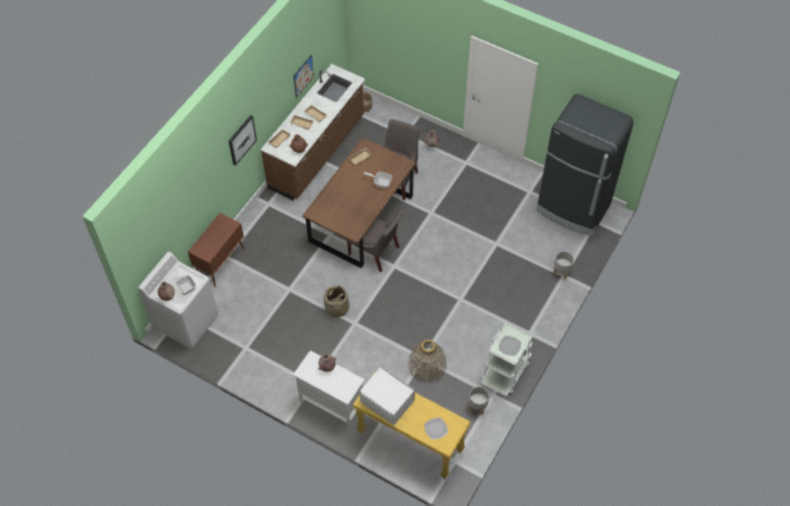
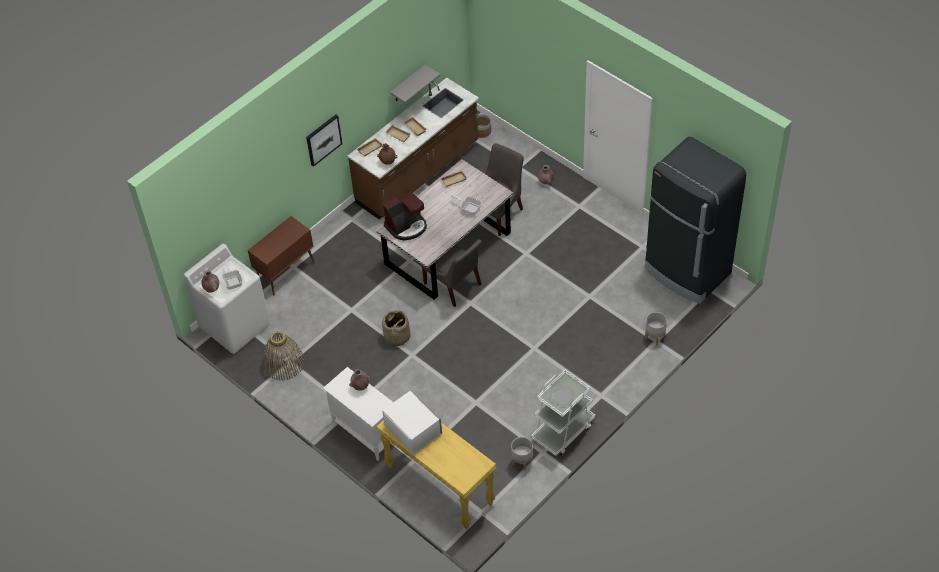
camera: 15 degrees right, 5 degrees down
(303, 76) = (408, 84): picture -> grey shelf
(329, 207) = (407, 226): none -> coffee machine
(360, 218) = (447, 248): brown dining table -> grey dining table
(427, 365) = (479, 410): basket -> basket (283, 363)
(436, 429) = (457, 465): plate -> none

